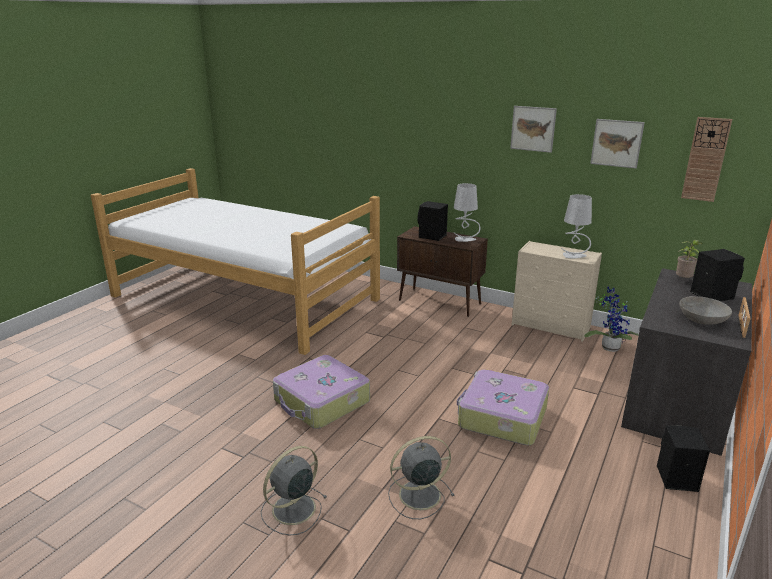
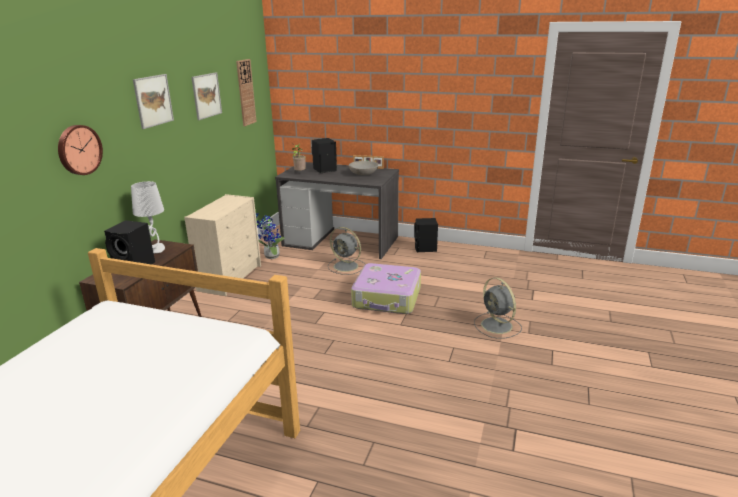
camera: 100 degrees left, 0 degrees up
(292, 510) = (555, 380): grey fan -> grey fan (347, 266)
(321, 402) = (401, 395): suitcase -> none
(446, 143) = (78, 150): none -> wall clock
(573, 256) = (233, 202): grey table lamp -> none

